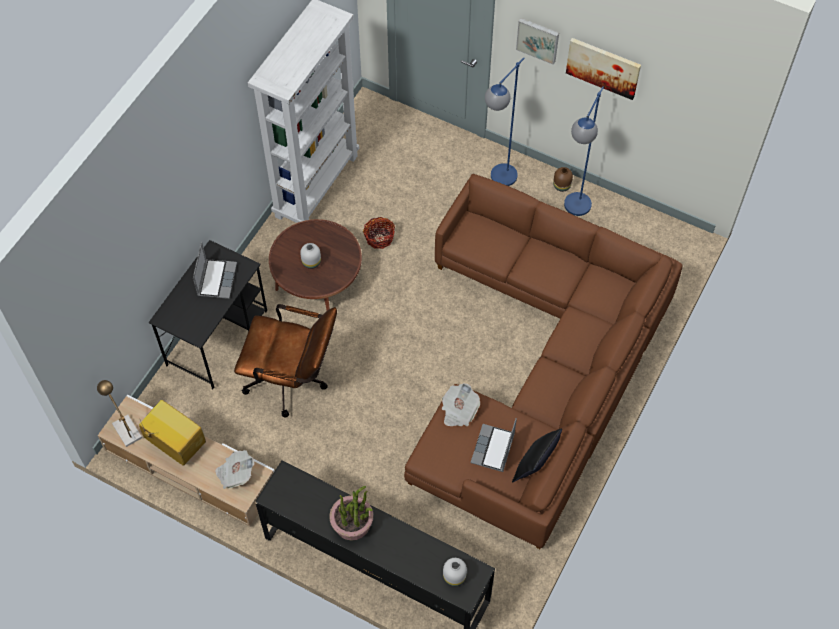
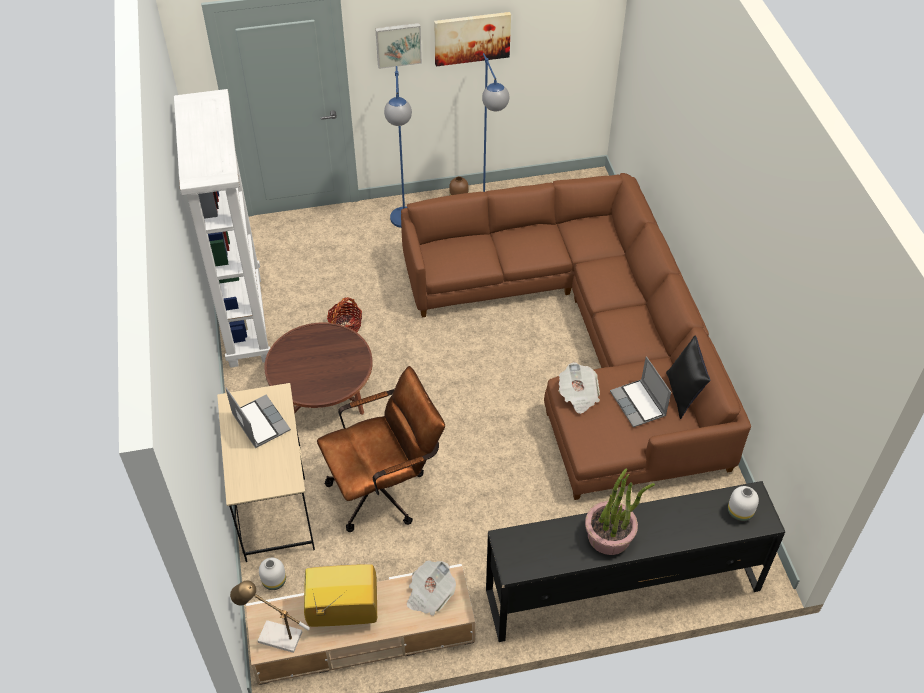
camera: 40 degrees left, 10 degrees down
(217, 337) = (274, 501): black desk -> beige desk
(311, 262) = (318, 368): white vase -> white vase (273, 581)

